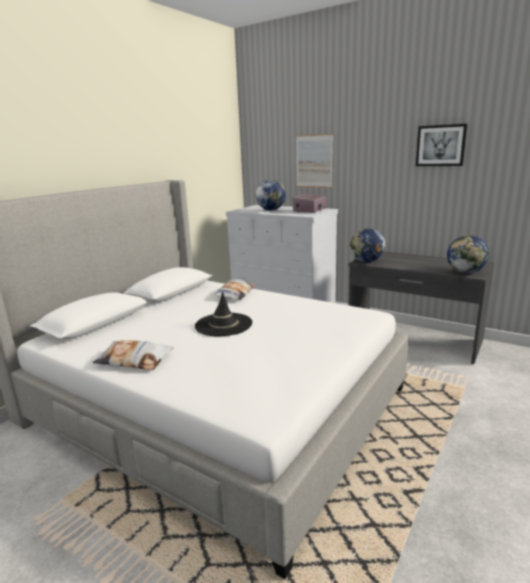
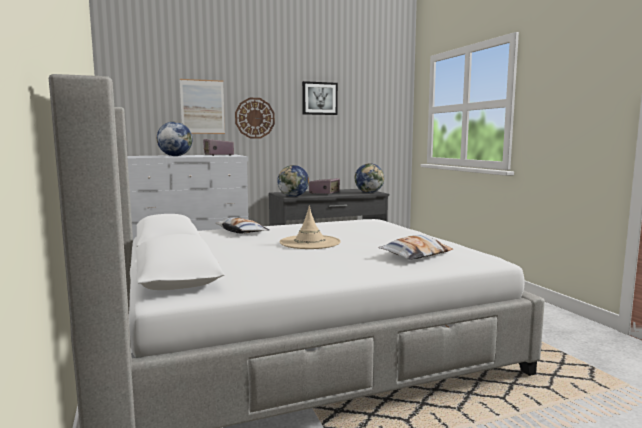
camera: 55 degrees left, 10 degrees down
(134, 360) = (325, 272): pillow -> pillow (416, 254)
(223, 325) = (310, 242): black hat -> beige hat
(361, 171) = (254, 118): none -> wall clock
(414, 262) = (324, 193): none -> radio

